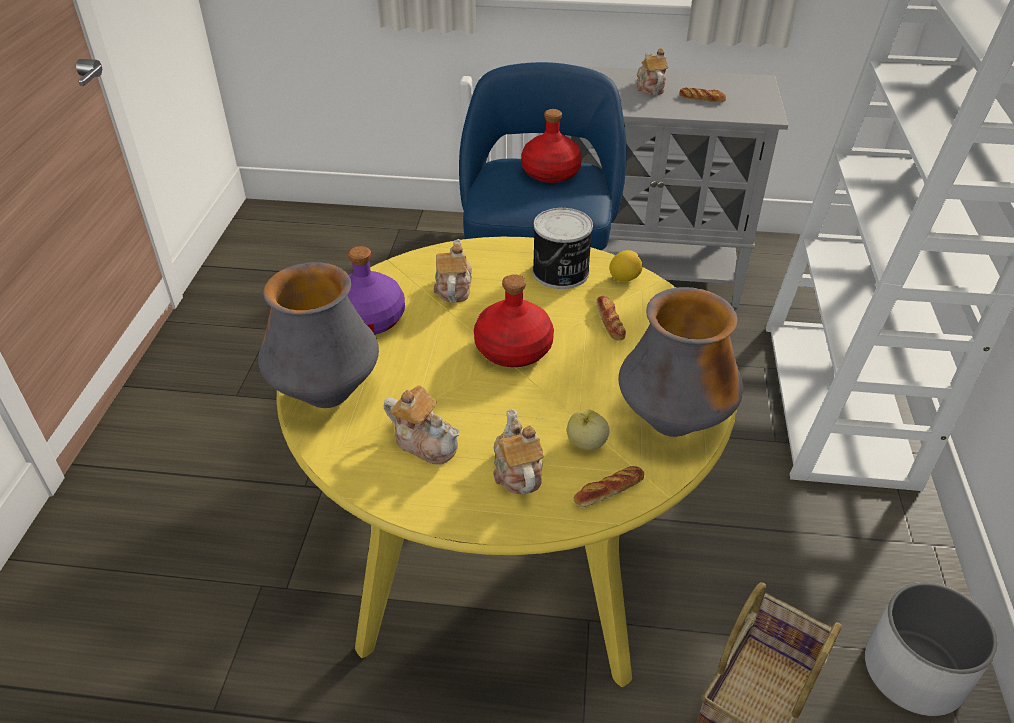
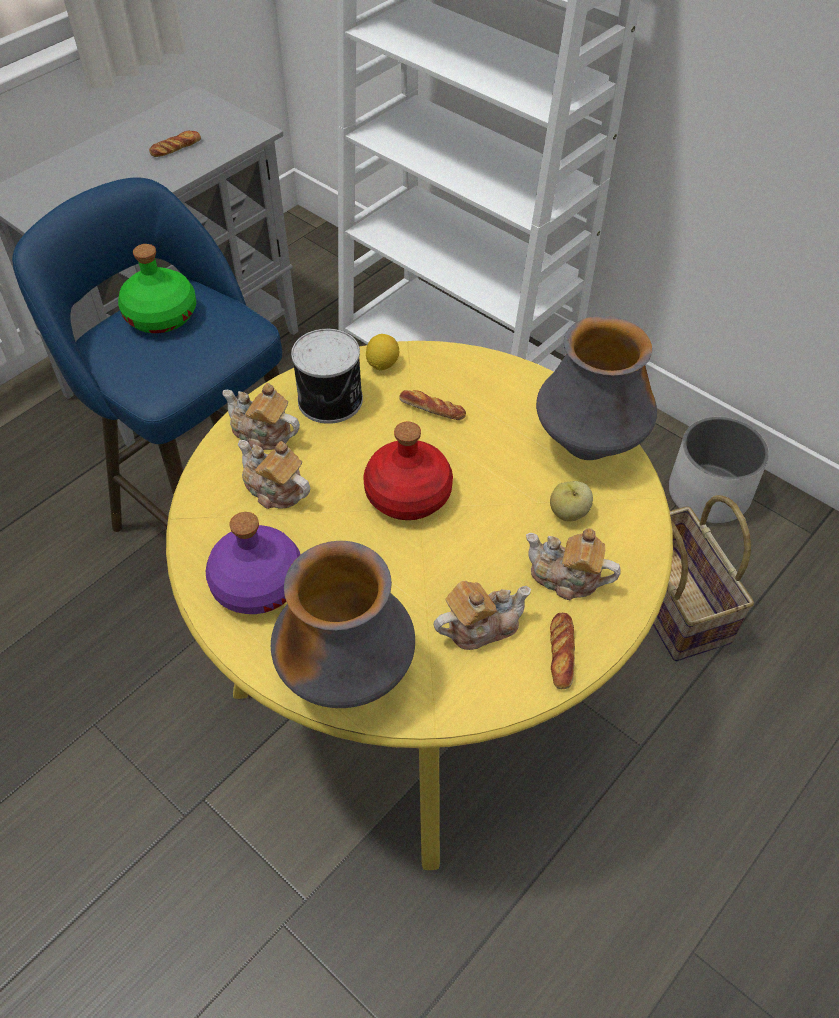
camera: 55 degrees left, 10 degrees up
(551, 173) = (162, 315): red bottle -> green bottle
(609, 490) = (631, 529): bread -> bread (561, 653)
(649, 87) = (111, 165): teapot -> teapot (262, 434)

